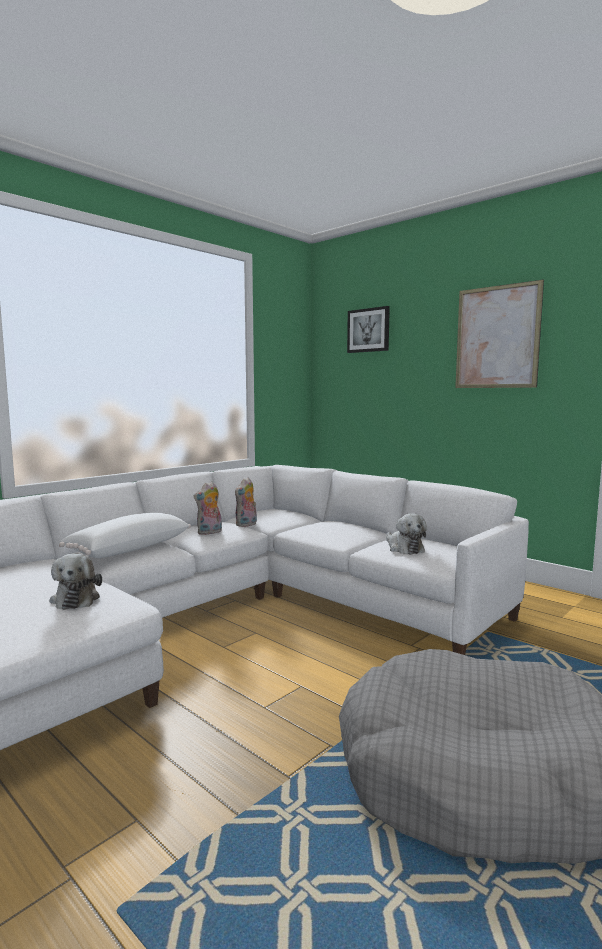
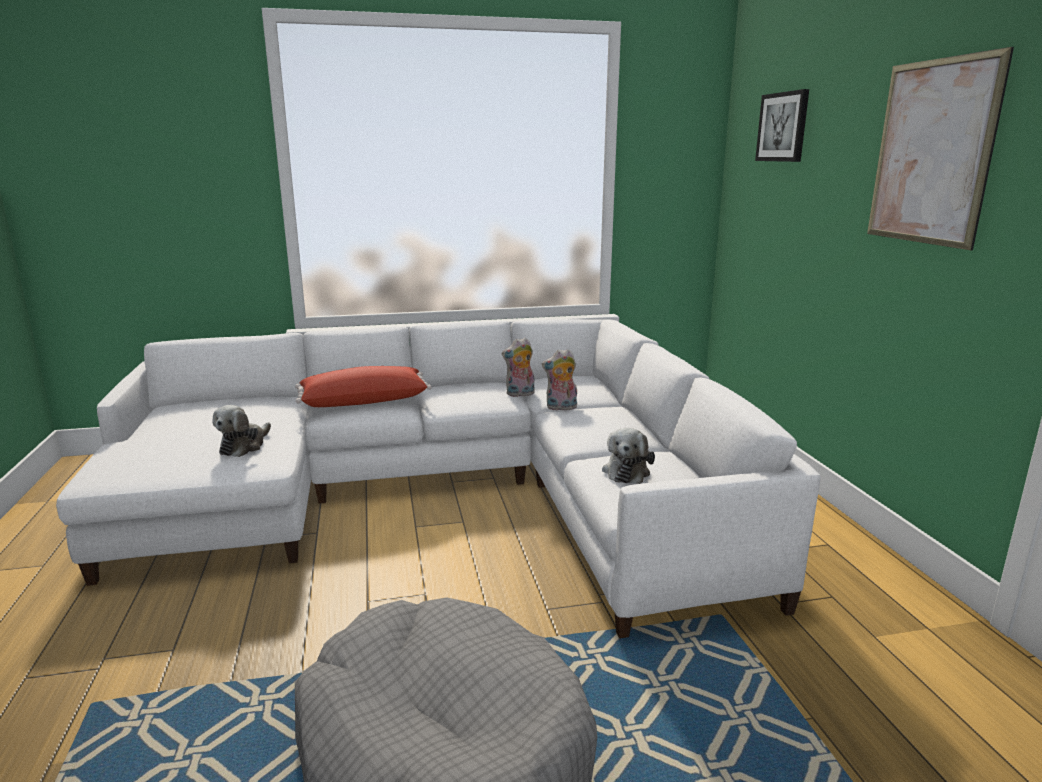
camera: 35 degrees right, 10 degrees up
(128, 549) = (364, 401): white pillow -> red pillow
(209, 532) = (462, 397): plush toy -> plush toy (561, 408)

